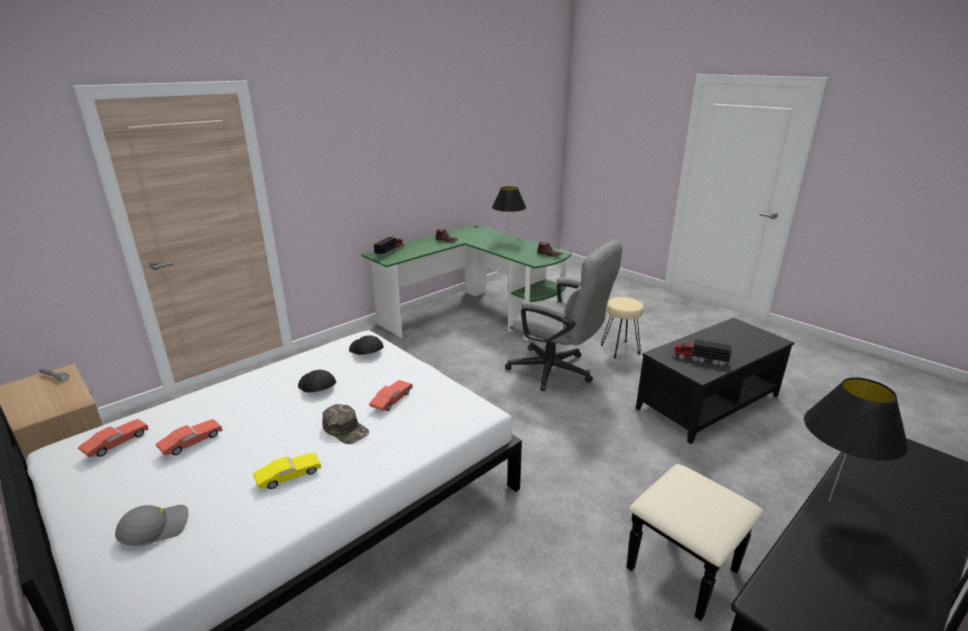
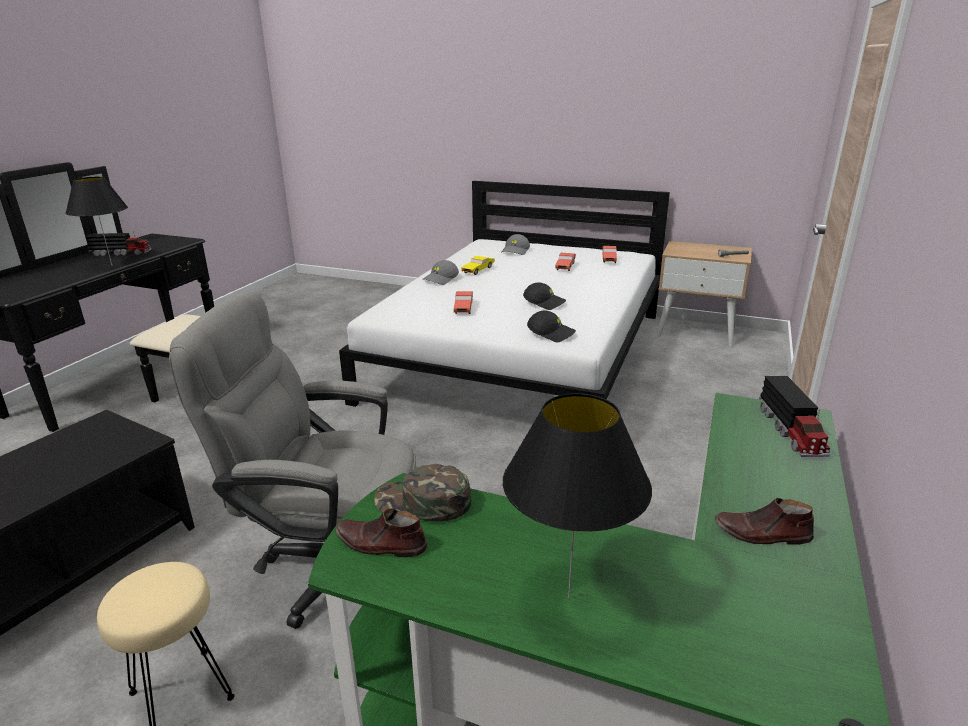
camera: 155 degrees right, 0 degrees up
(346, 429) = (476, 289): green cap -> green cap (422, 502)
(358, 467) = (441, 279): none -> grey cap
(699, 359) = (75, 449): toy truck -> toy truck (122, 253)

